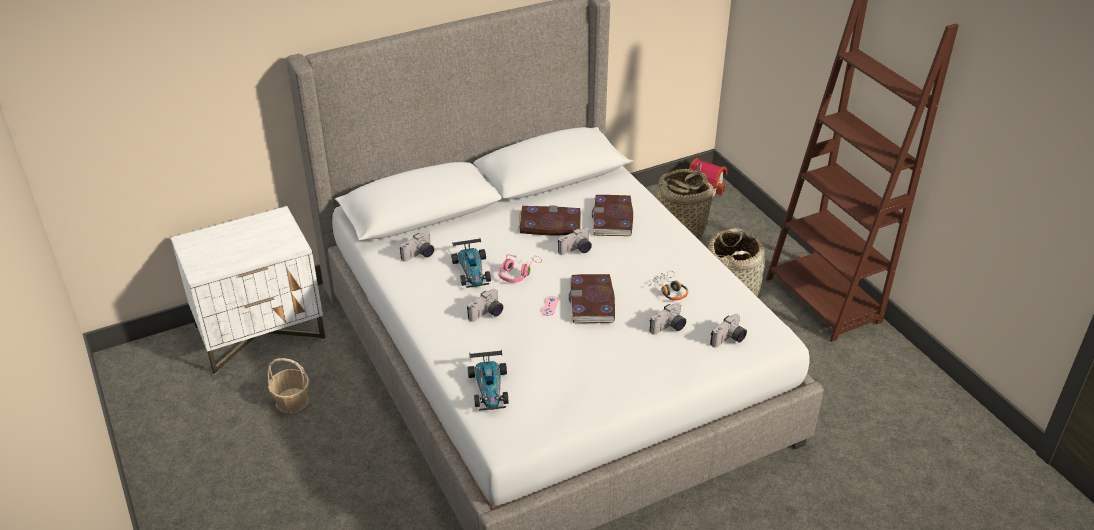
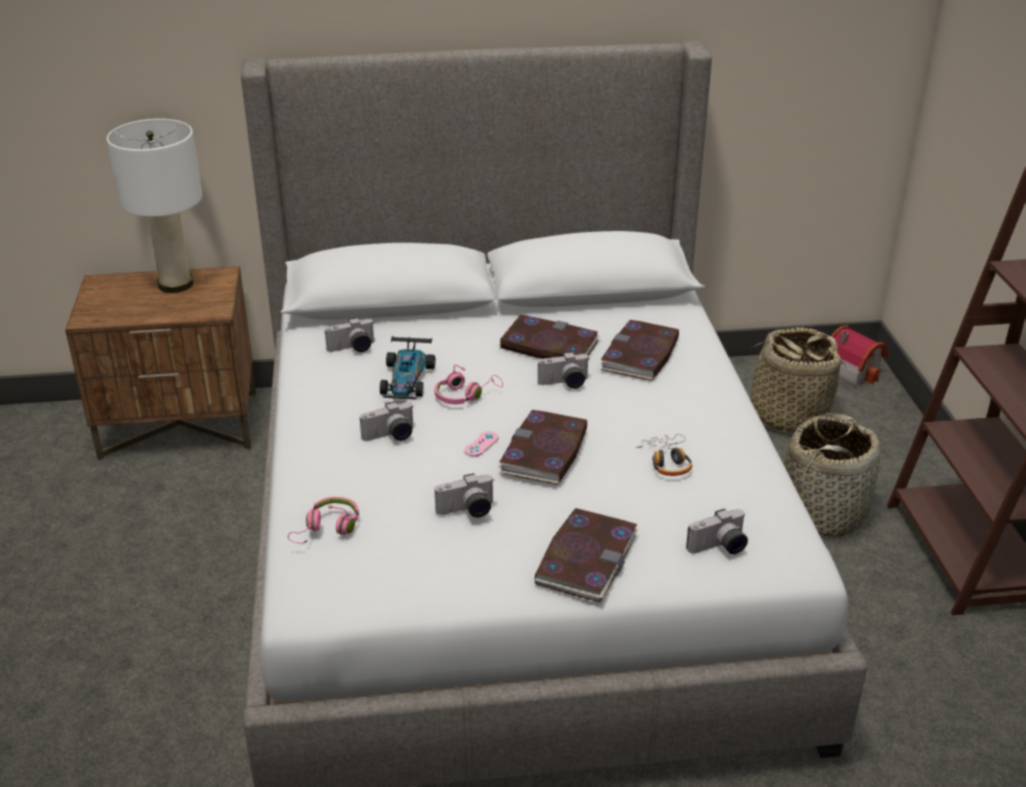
camera: 20 degrees right, 5 degrees down
(248, 231) = (175, 285): none -> white table lamp
(261, 332) = (181, 425): white nightstand -> brown nightstand
(292, 401) = (165, 513): basket -> none
(489, 388) = (327, 529): toy car -> pink headphones
(656, 366) = (586, 558): none -> book
(669, 328) = (636, 511): camera -> camera (467, 511)

